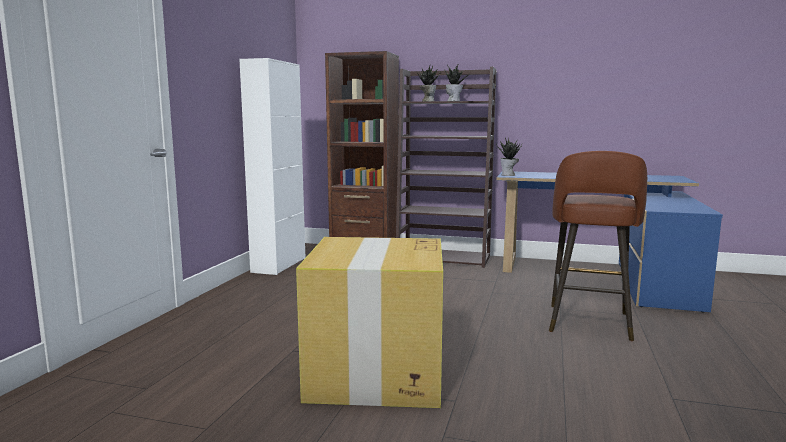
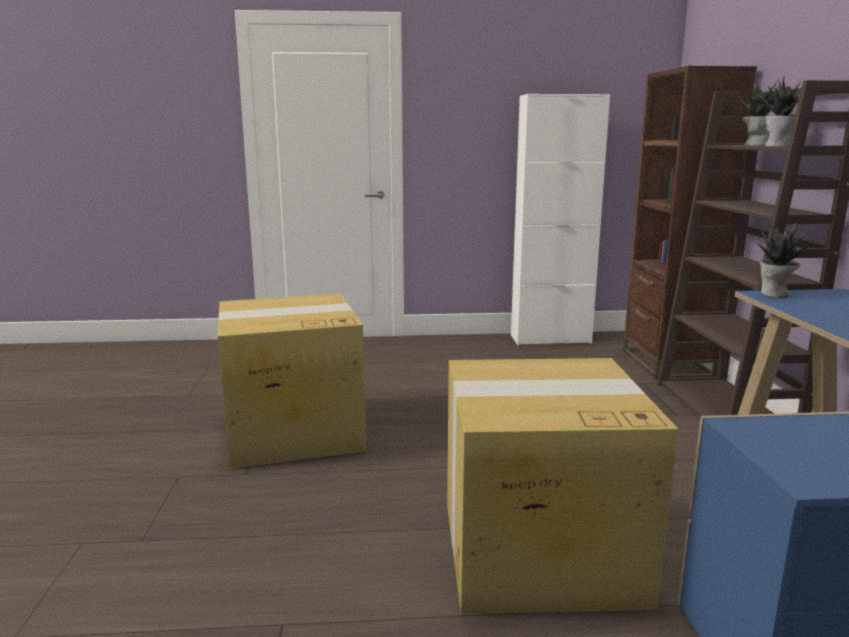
camera: 70 degrees right, 5 degrees up
(589, 323) = (536, 551): brown stool -> cardboard box

